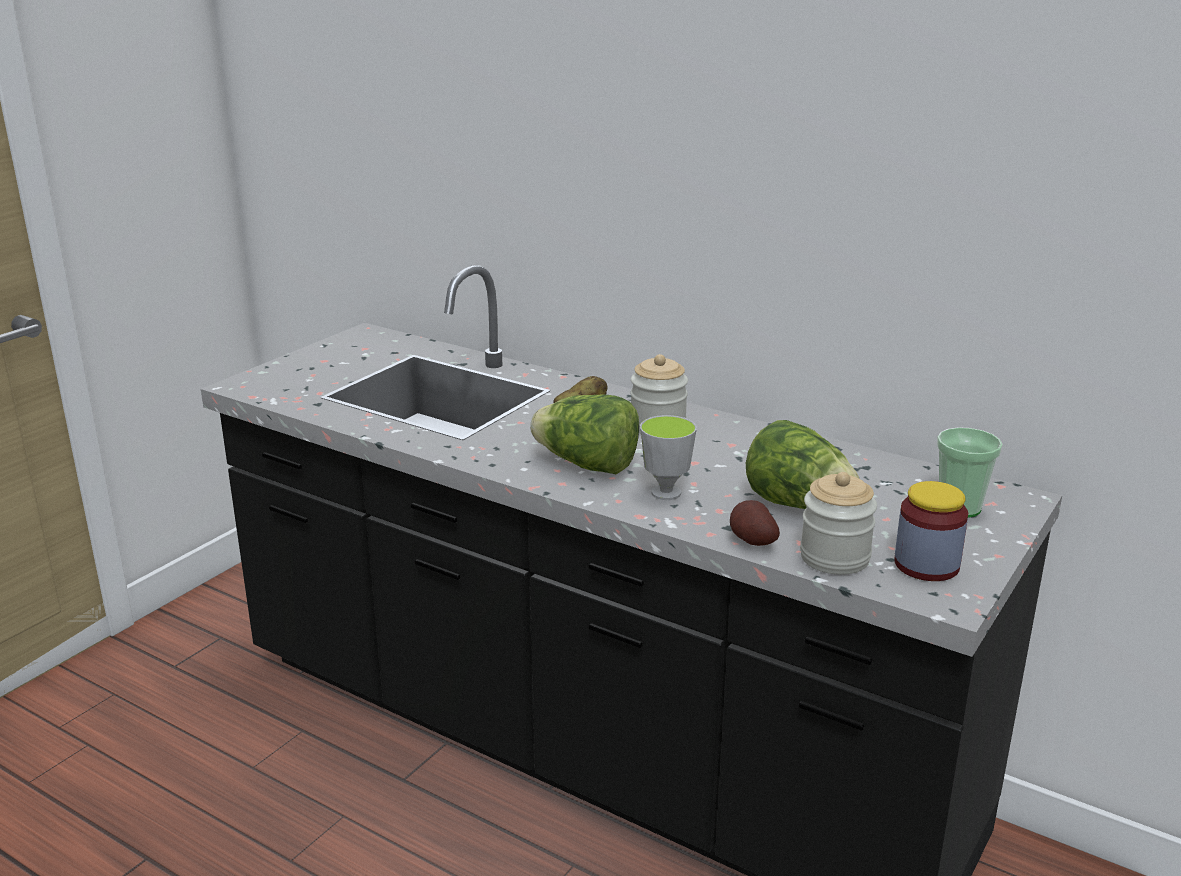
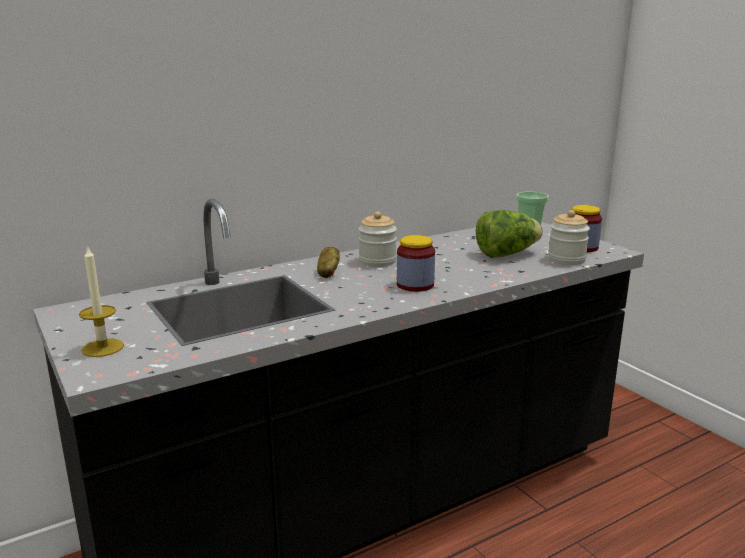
camera: 65 degrees left, 5 degrees down
(296, 371) = (102, 348): none -> candle
(587, 466) = (415, 285): lettuce -> jar
(666, 493) = (469, 275): cup -> none
(750, 542) = (540, 270): potato -> none

